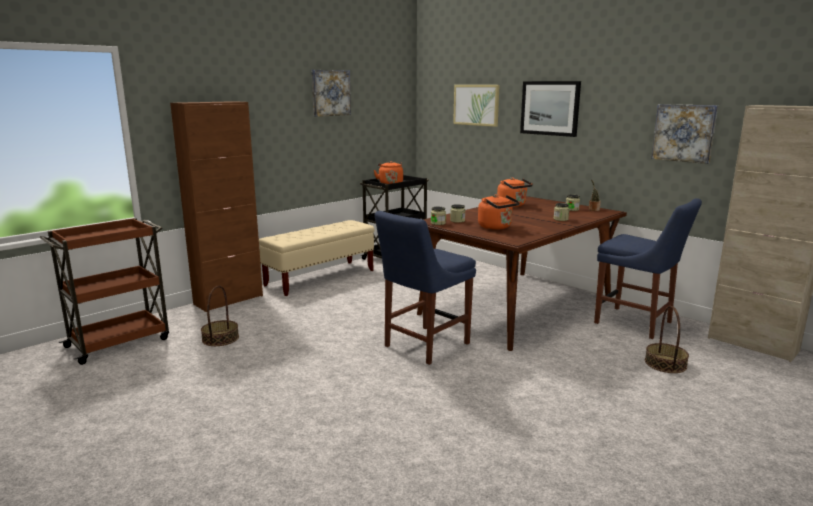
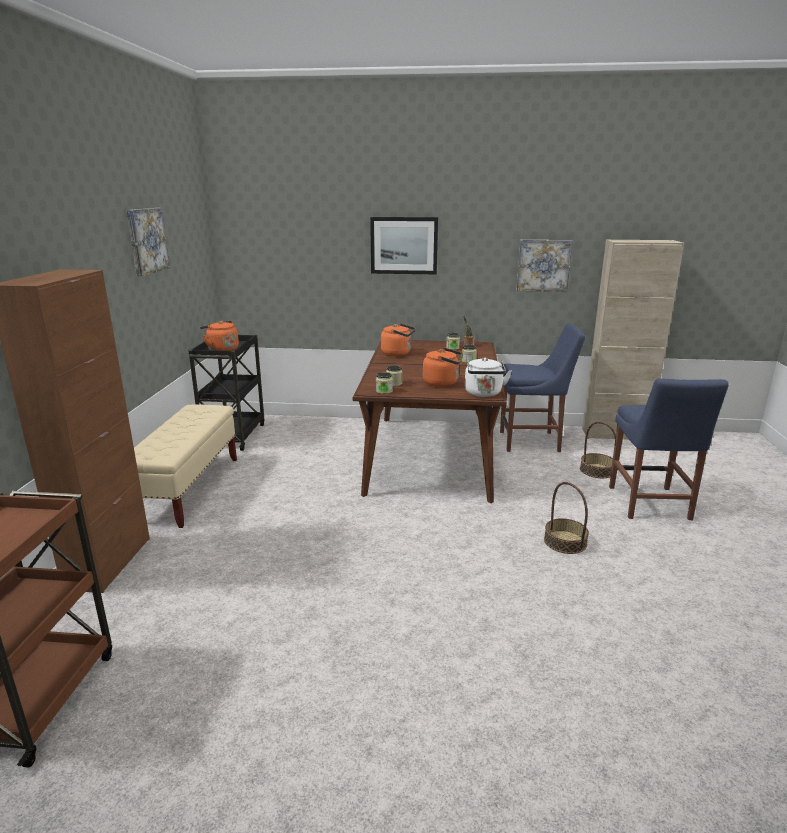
camera: 40 degrees left, 5 degrees up
(220, 338) = (190, 619): basket -> basket (565, 542)
(423, 346) = (420, 528): blue chair -> blue chair (650, 505)
(476, 105) = (307, 243): picture -> none
(511, 239) = (484, 394): none -> white kettle

